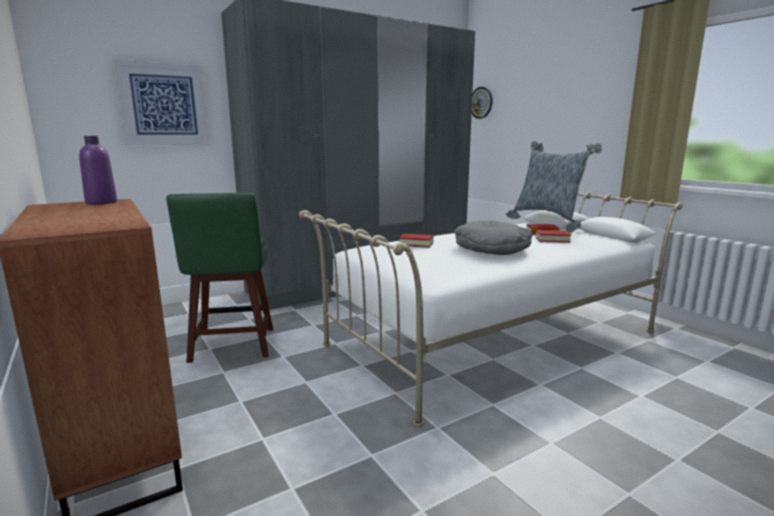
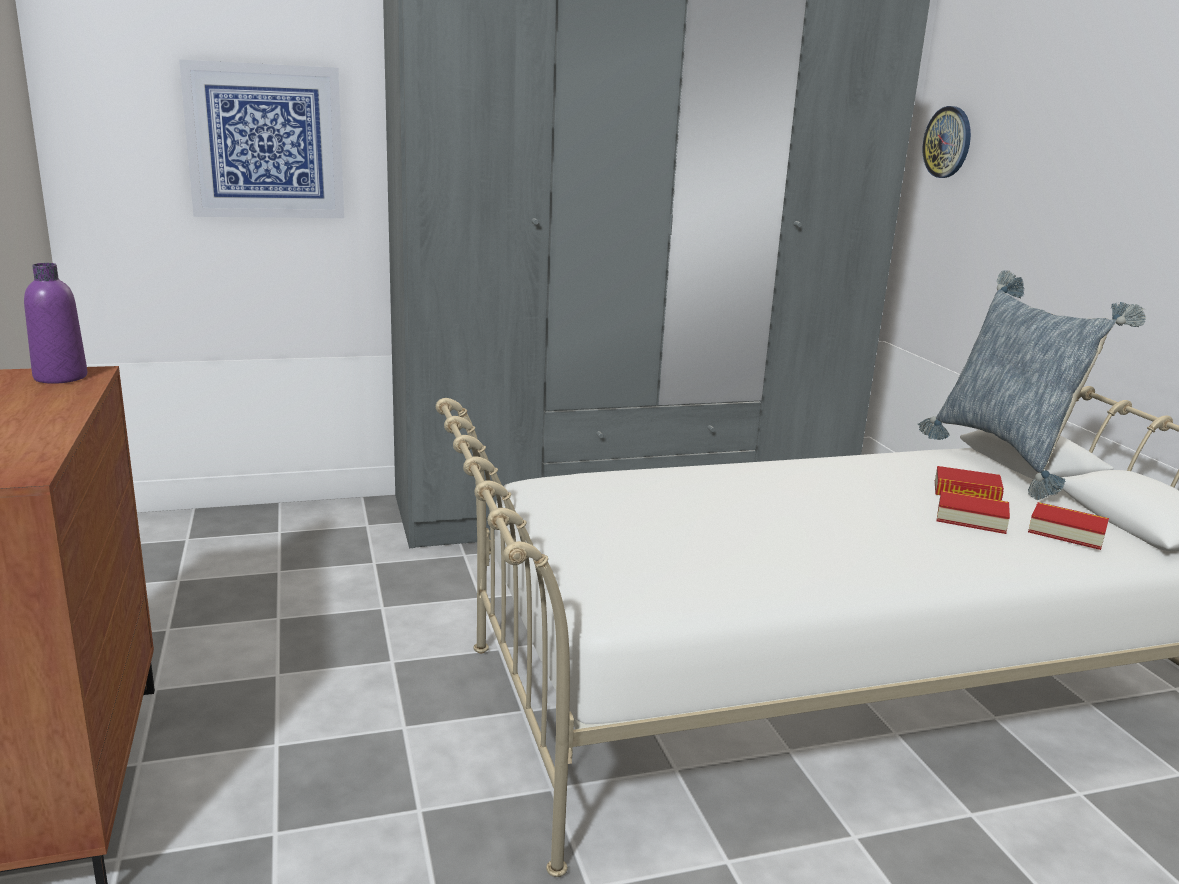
camera: 15 degrees right, 5 degrees up
(232, 347) = (316, 621): green chair -> none
(416, 244) = (664, 489): book -> book (1066, 532)
(493, 249) = (811, 530): grey pillow -> none

